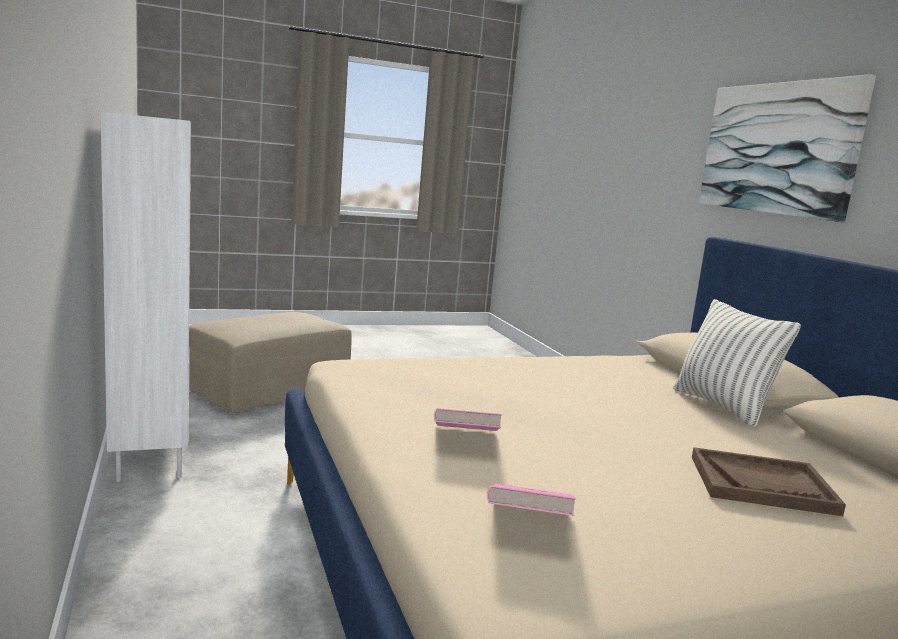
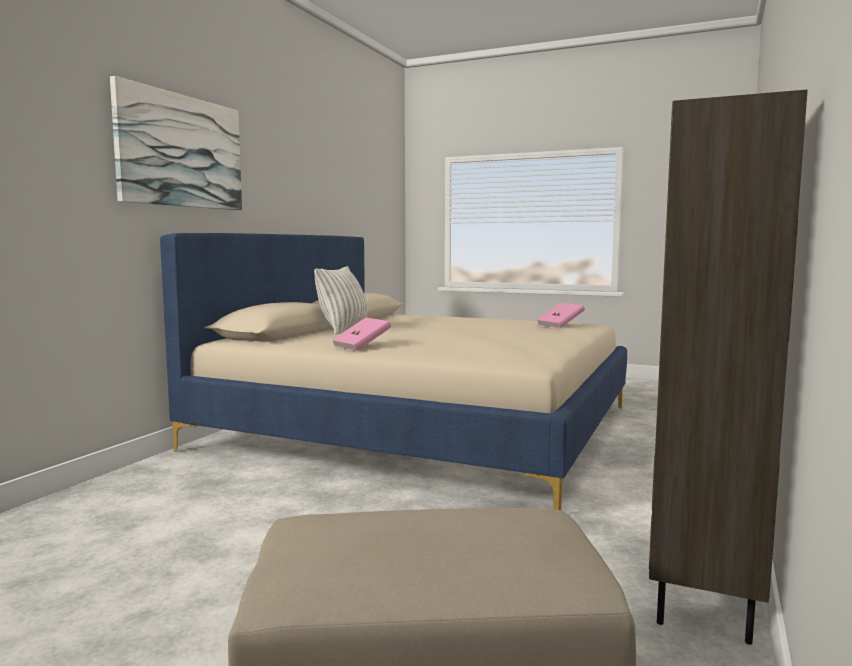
camera: 135 degrees left, 5 degrees down
(149, 454) = (707, 591): white bookcase -> brown bookcase
(464, 440) = (535, 335): pink book -> pink book (361, 346)
(762, 484) = (442, 320): brown tray -> none

